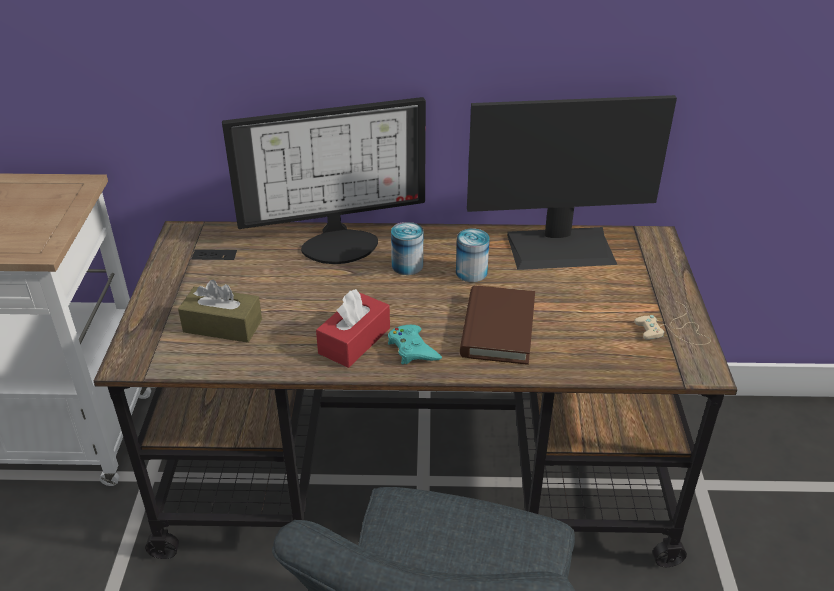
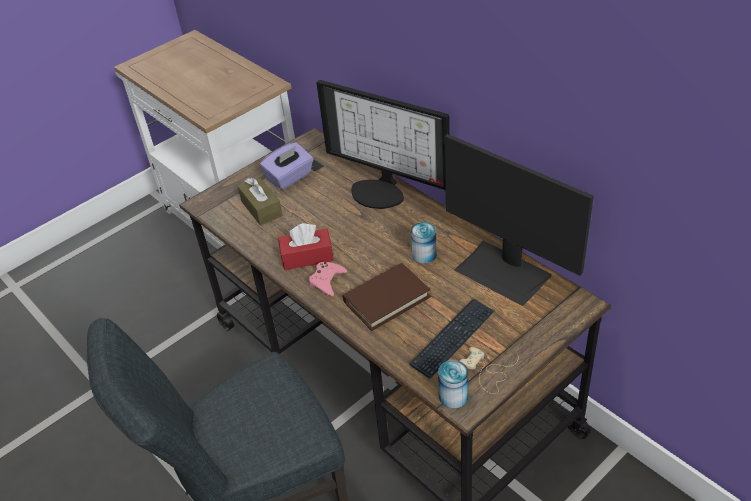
camera: 50 degrees right, 5 degrees up
(212, 279) = (290, 177): none -> purple tissue box
(407, 265) = (395, 228): can -> can (453, 396)
(412, 349) = (327, 281): turquoise game controller -> pink game controller
(606, 323) = (453, 338): none -> keyboard

